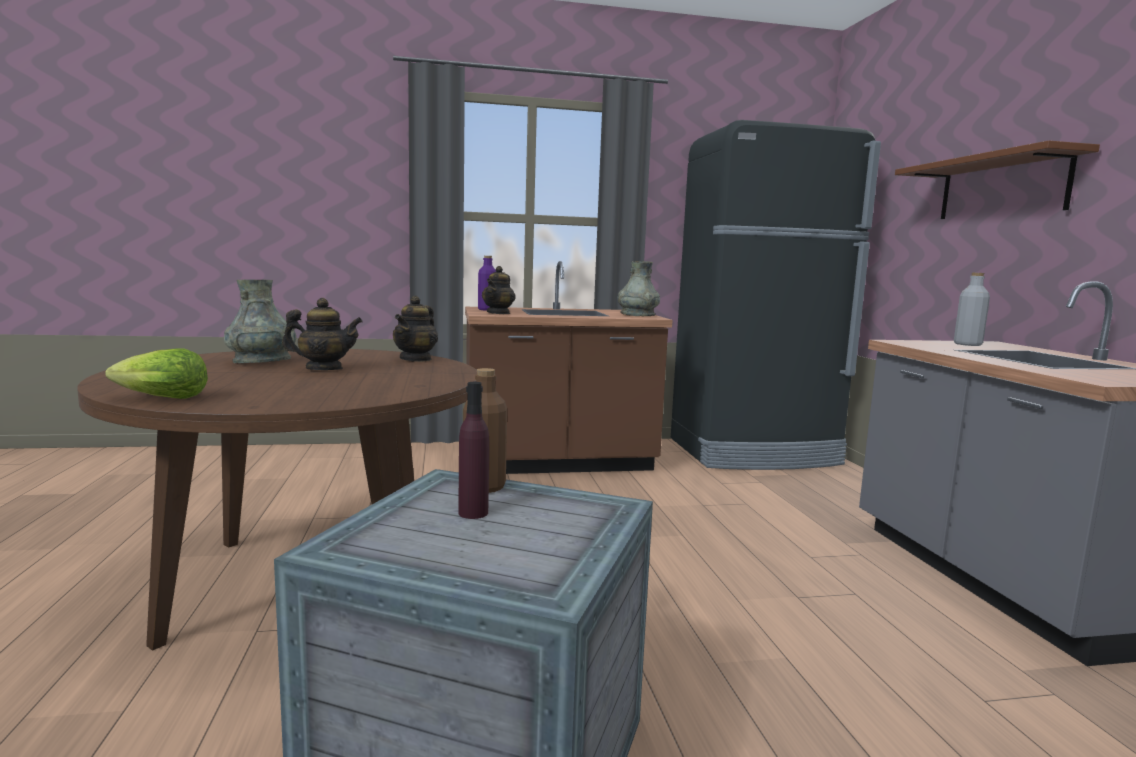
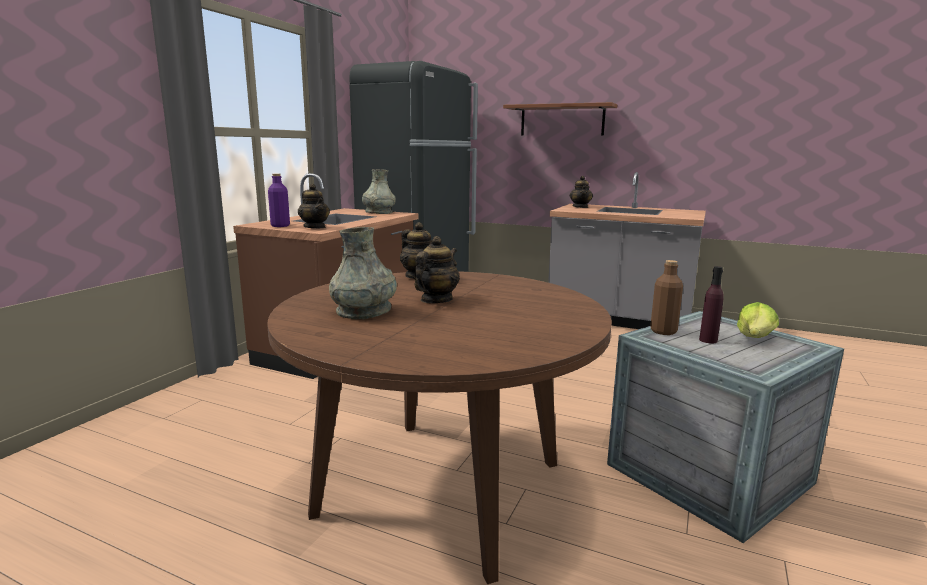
camera: 55 degrees left, 5 degrees up
(161, 399) = (531, 349): lettuce -> lettuce (755, 338)
(967, 344) = (580, 207): grey bottle -> teapot

